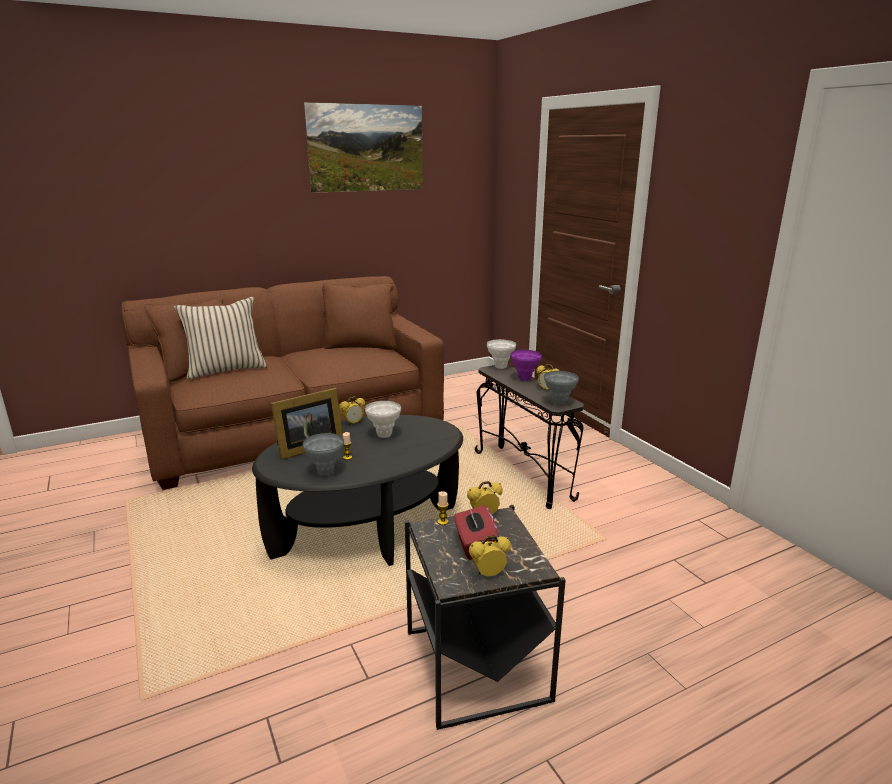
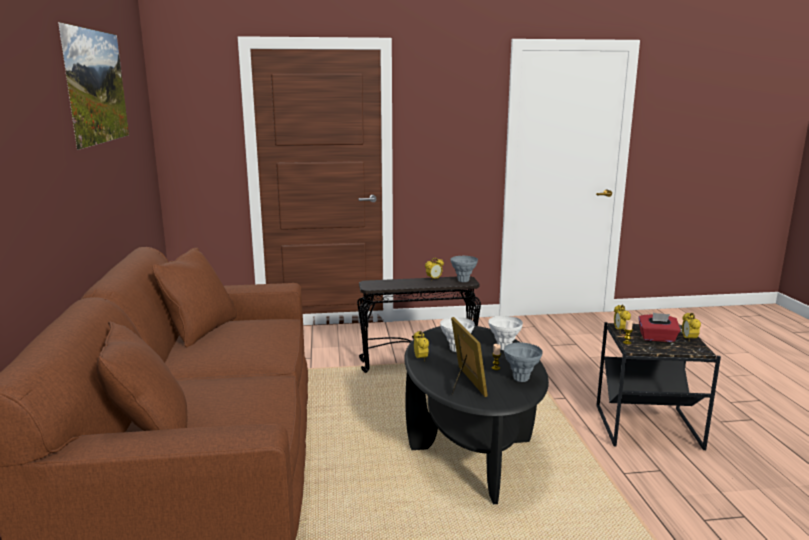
camera: 70 degrees left, 5 degrees down
(226, 369) = (196, 408): beige pillow -> none
(500, 367) = (368, 283): white vase -> white vase (504, 348)
(524, 379) = (404, 281): purple vase -> none

